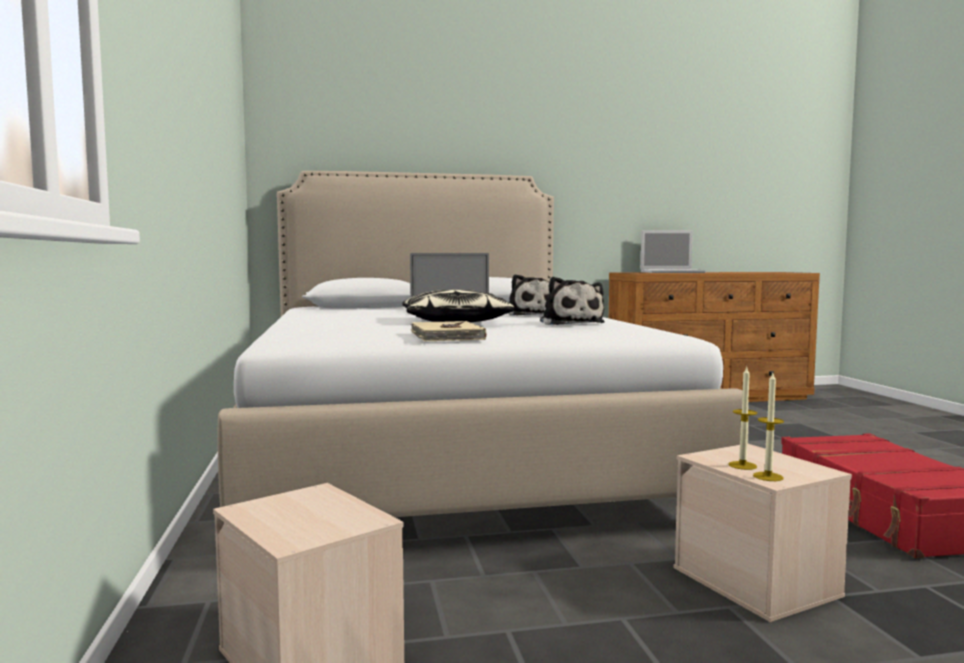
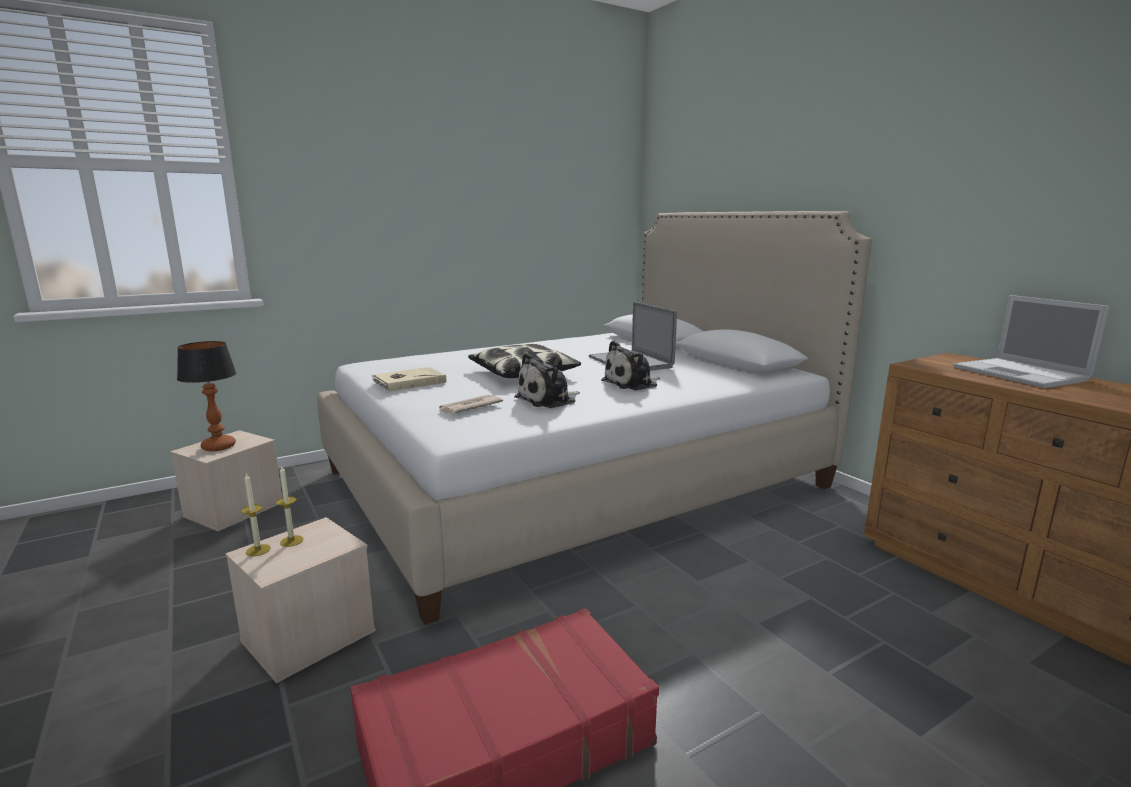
camera: 70 degrees right, 10 degrees up
(311, 517) = (218, 446): none -> table lamp
(582, 331) = (469, 407): none -> newspaper

